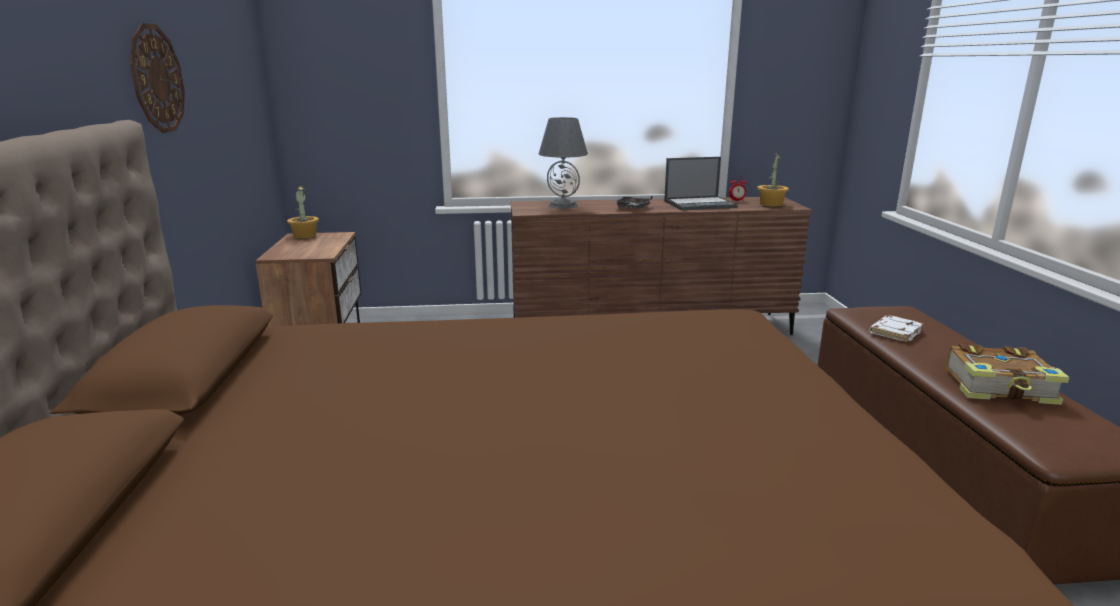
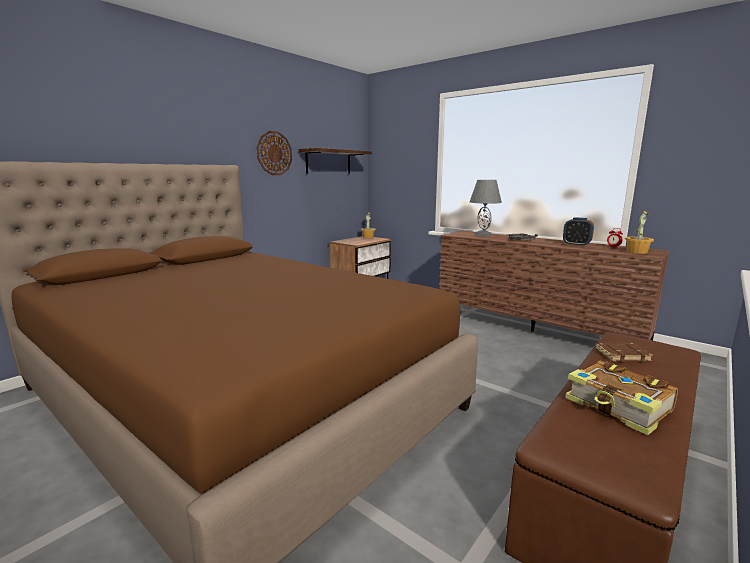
camera: 45 degrees right, 5 degrees down
(227, 89) = (328, 162): none -> shelf
(700, 204) = (576, 245): laptop -> alarm clock
(894, 332) = (622, 355): white book -> brown book

